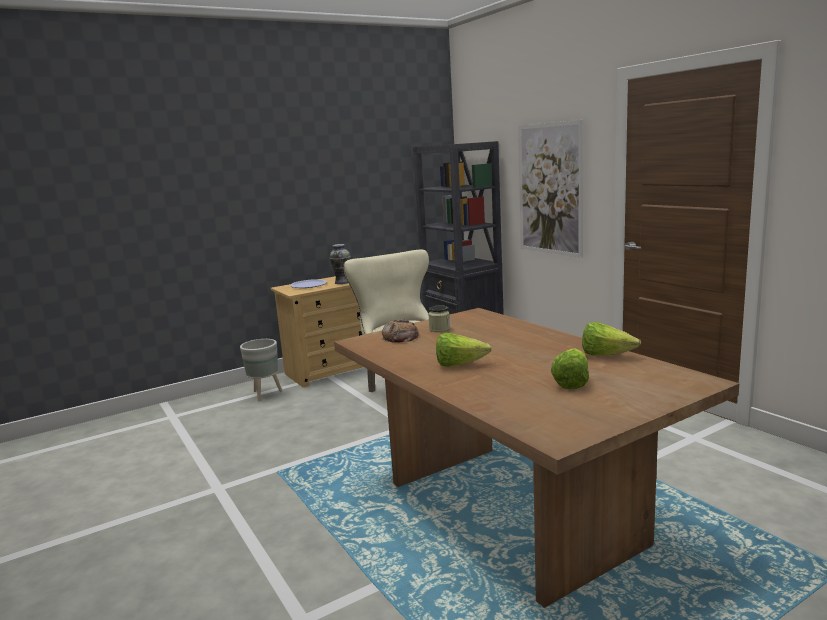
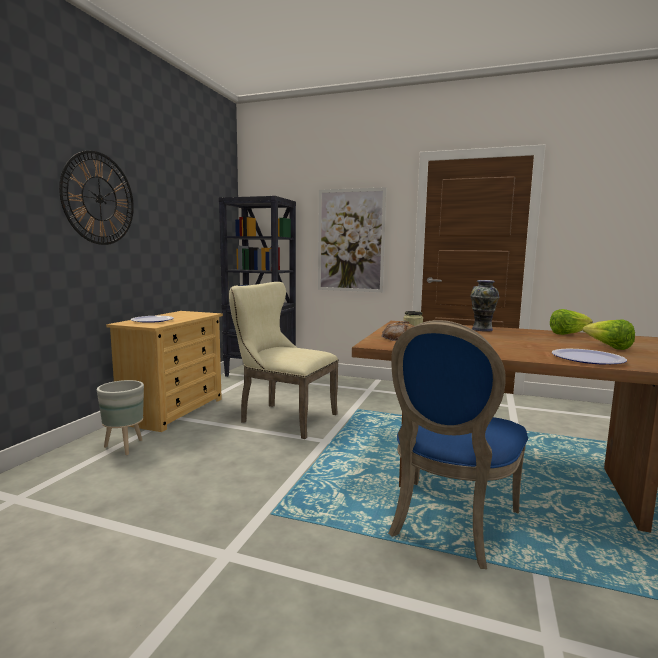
camera: 40 degrees left, 5 degrees down
(262, 179) = (99, 199): none -> wall clock
(342, 282) = (186, 317): vase -> vase (482, 329)
(378, 525) = (448, 524): none -> blue chair
(459, 365) = (510, 348): lettuce -> none
(482, 392) = (587, 358): none -> plate

